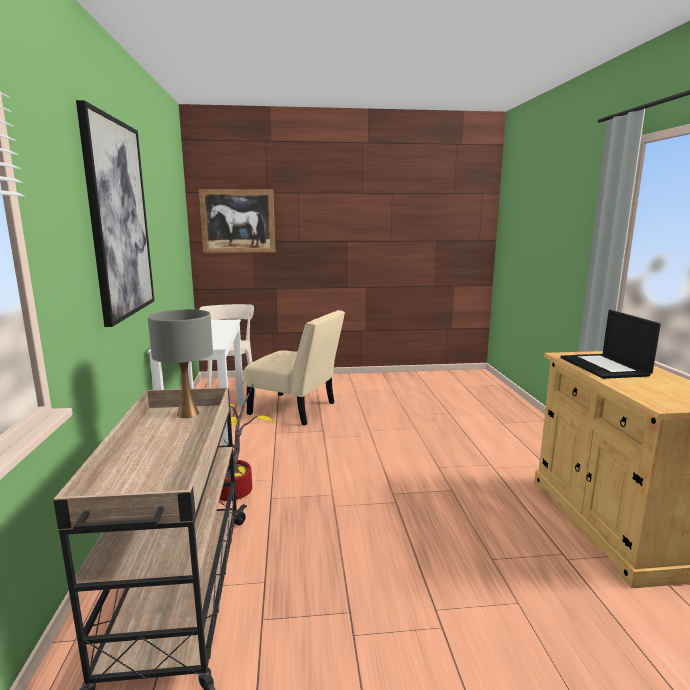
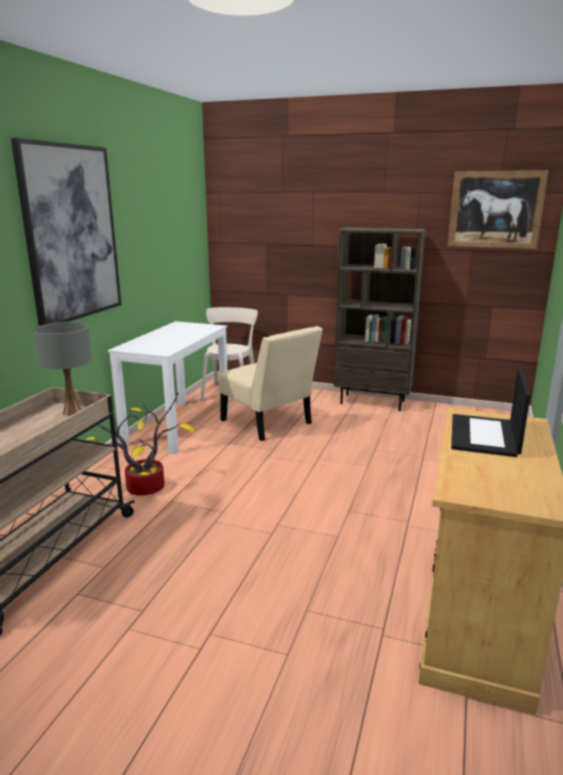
camera: 25 degrees right, 5 degrees up
(238, 221) = (252, 222): picture -> picture (495, 210)
(367, 378) = (373, 402): none -> brown bookcase

